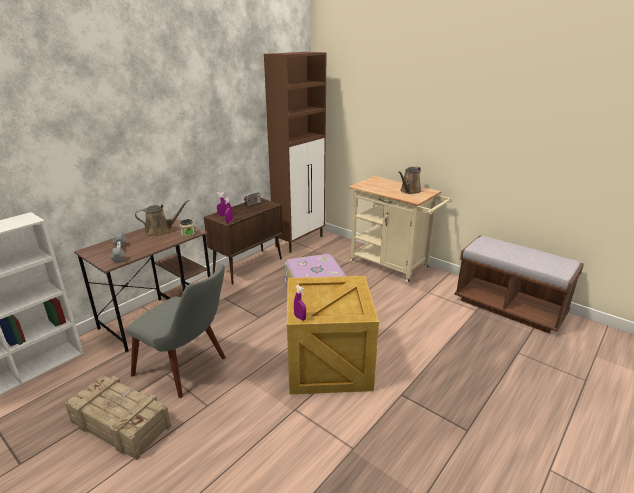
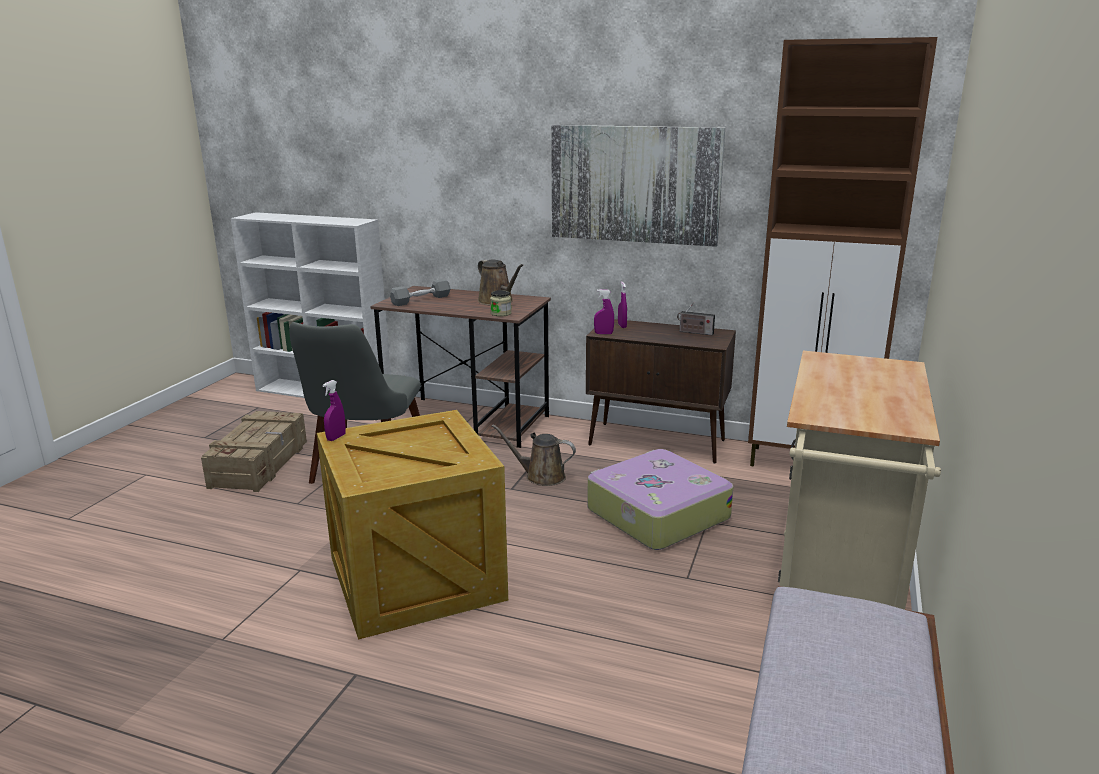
camera: 70 degrees right, 5 degrees down
(206, 137) = (634, 184): none -> picture
(409, 191) = (868, 405): brown watering can -> brown watering can (541, 476)

